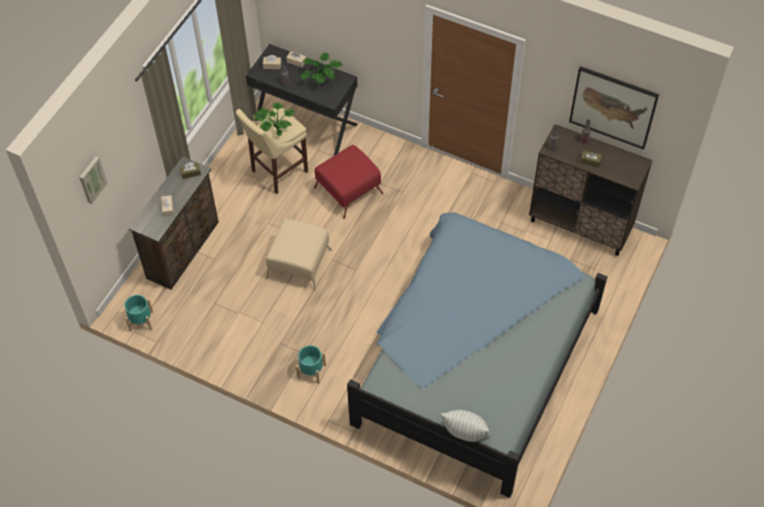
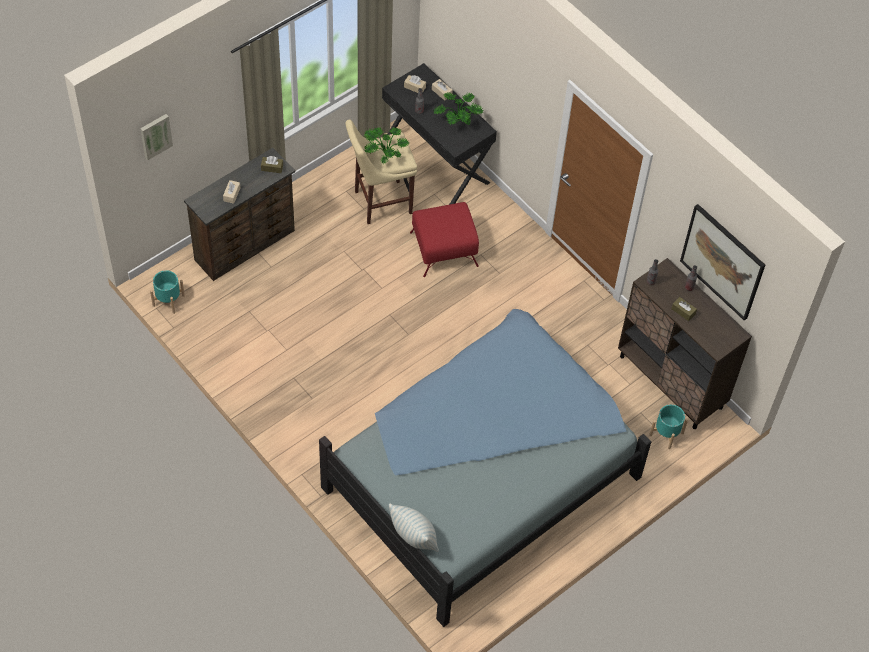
camera: 20 degrees right, 0 degrees up
(299, 263) = (354, 305): beige ottoman -> none
(311, 371) = (310, 418): turquoise planter -> turquoise planter (666, 434)

